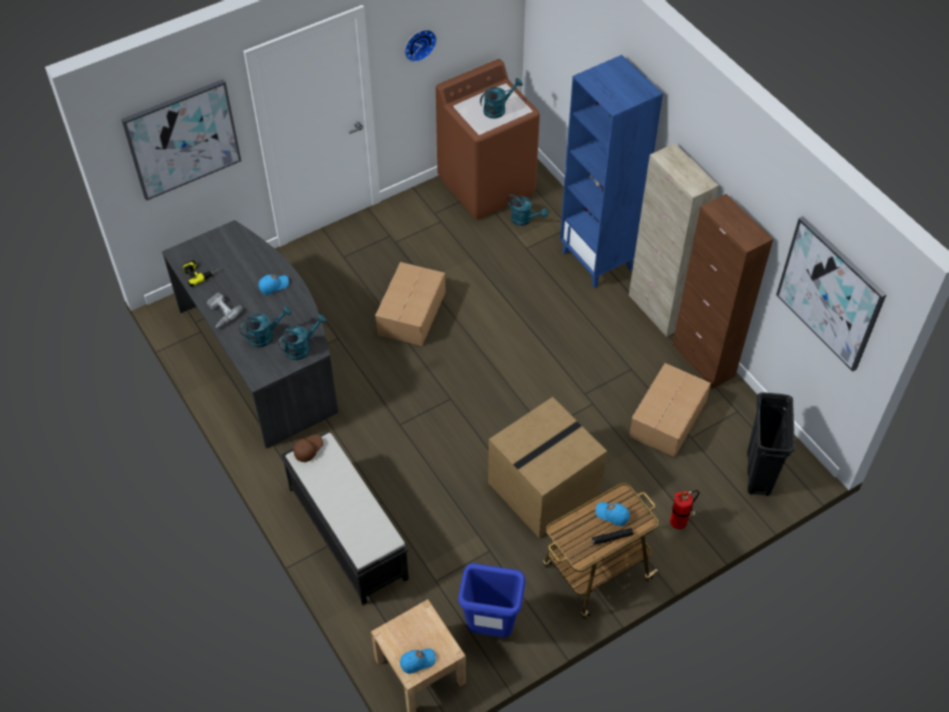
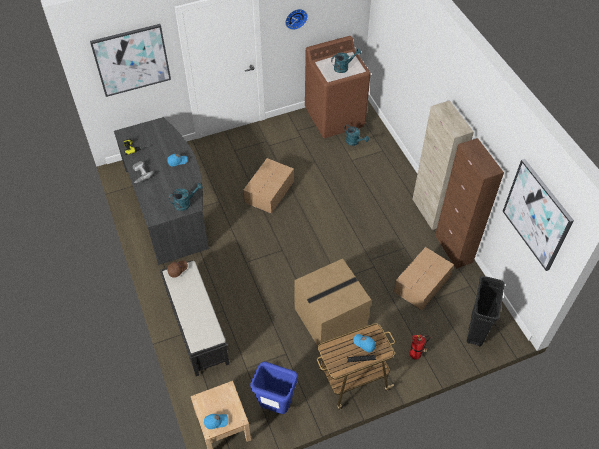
camera: 10 degrees right, 0 degrees up
(265, 336) = (164, 192): turquoise watering can -> none
(598, 260) = (396, 174): blue bookcase -> none

